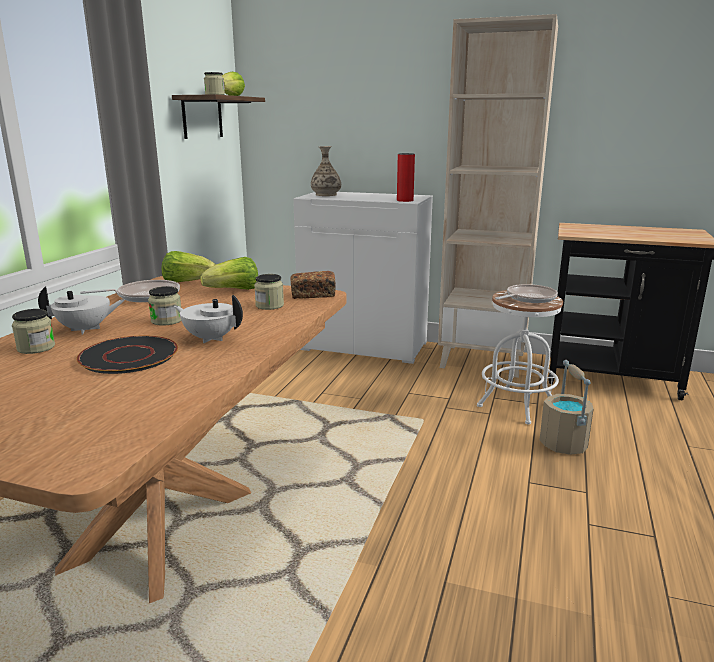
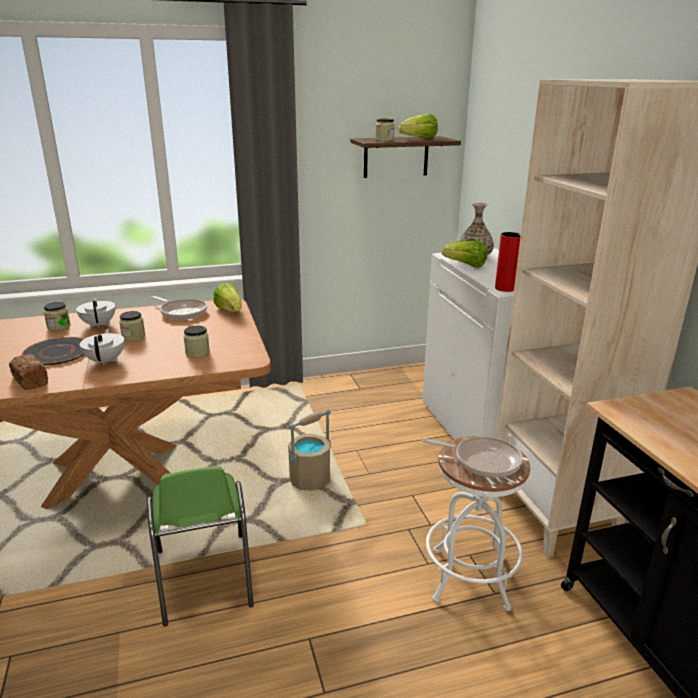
camera: 55 degrees right, 5 degrees up
(85, 329) = (99, 324): white teapot -> white teapot turned 150 degrees counterclockwise
(234, 291) = (224, 330): lettuce -> lettuce (465, 265)
(313, 295) = (242, 357): bread -> bread (30, 380)
(414, 512) = (204, 579): none -> green chair
(564, 444) = (415, 645): beige bucket -> beige bucket (310, 479)

